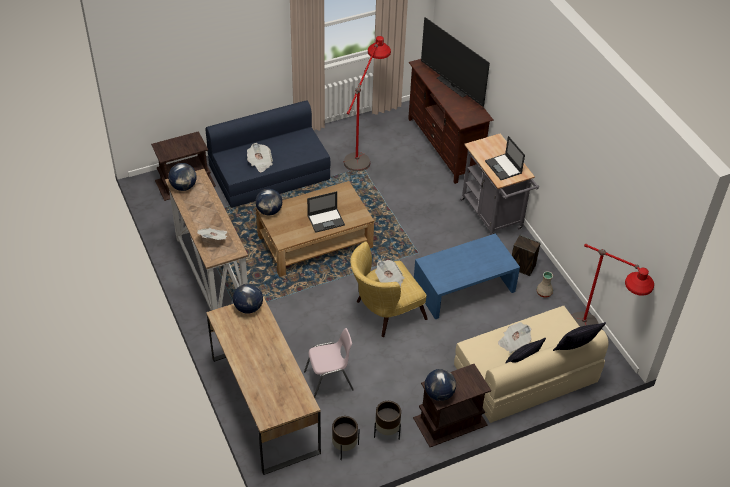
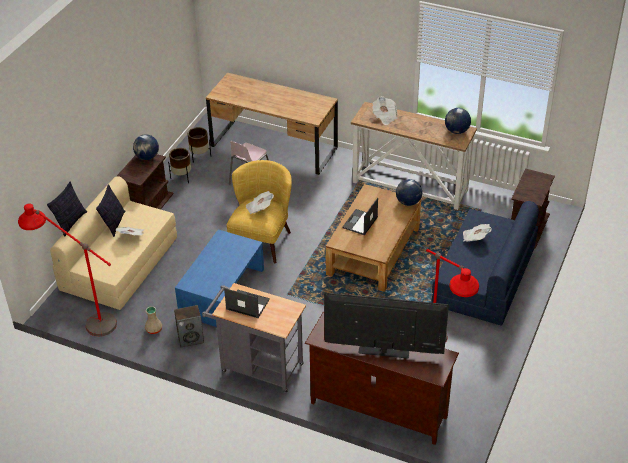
camera: 140 degrees right, 5 degrees down
(248, 307) = (315, 114): globe -> none

